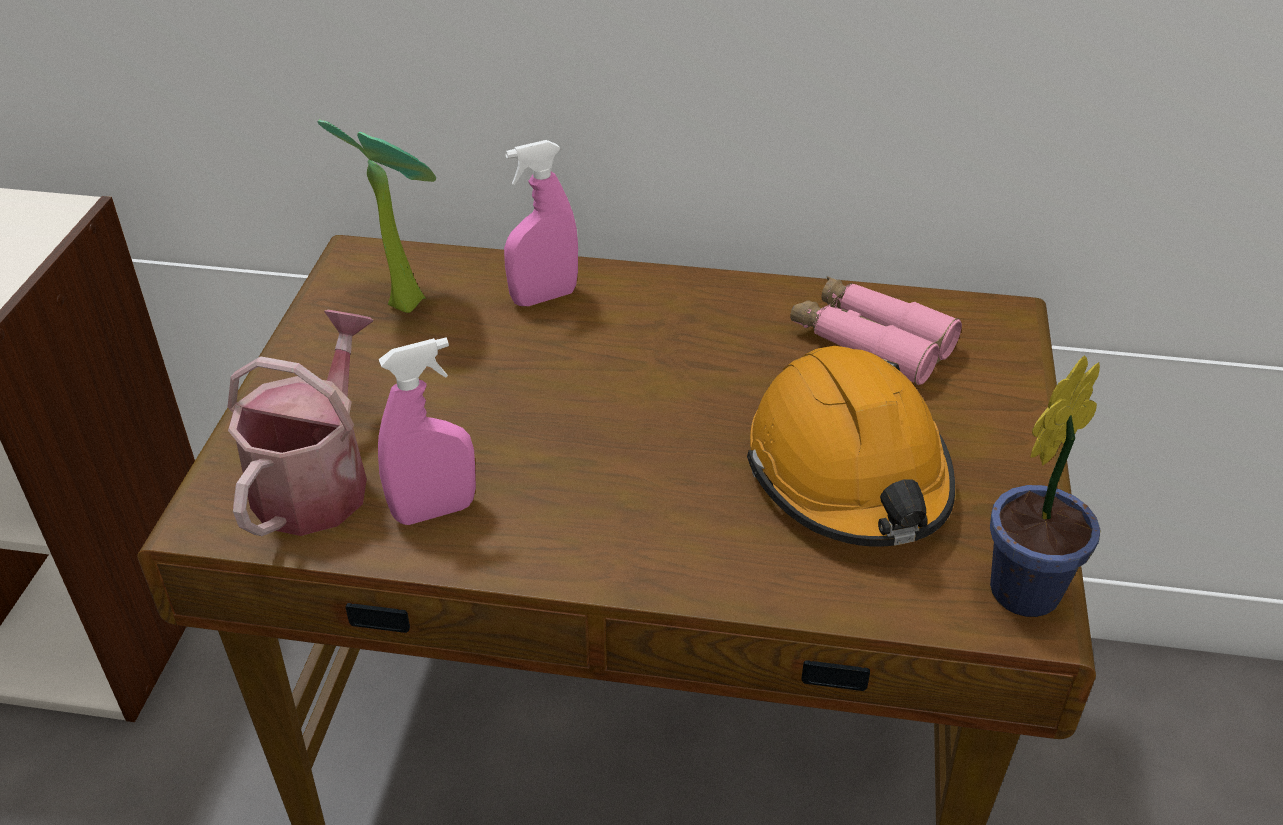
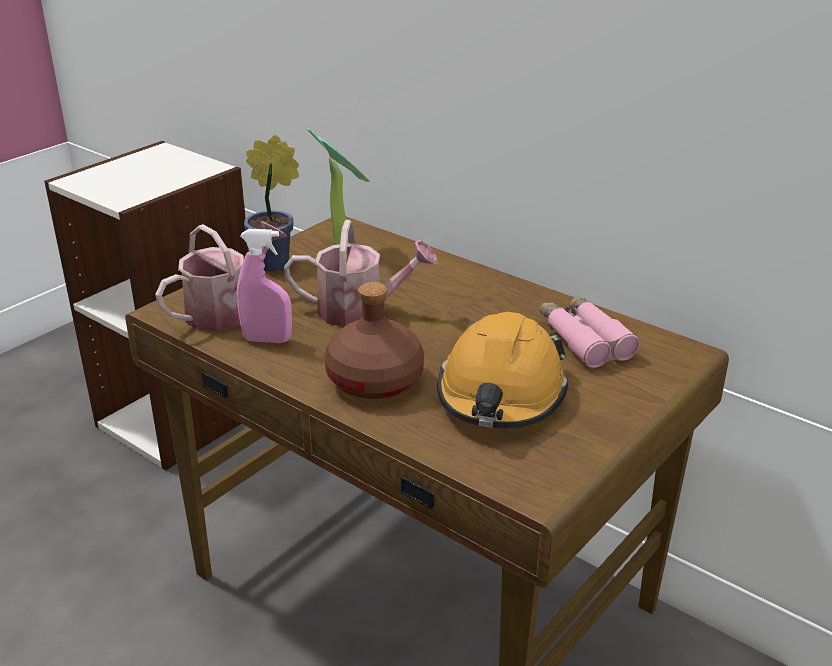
camera: 30 degrees right, 10 degrees down
(530, 403) = (360, 311): none -> watering can
(544, 297) = (416, 268): pink spray bottle -> none
(661, 518) = (375, 379): none -> brown bottle
(1030, 586) = (552, 479): potted plant -> potted plant (277, 263)

